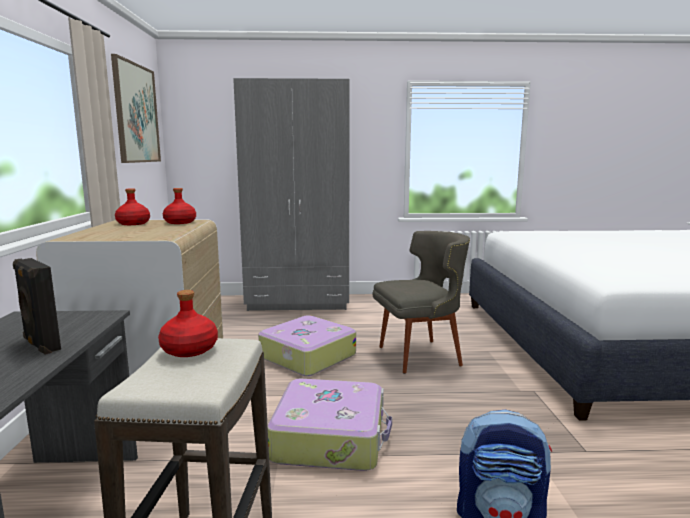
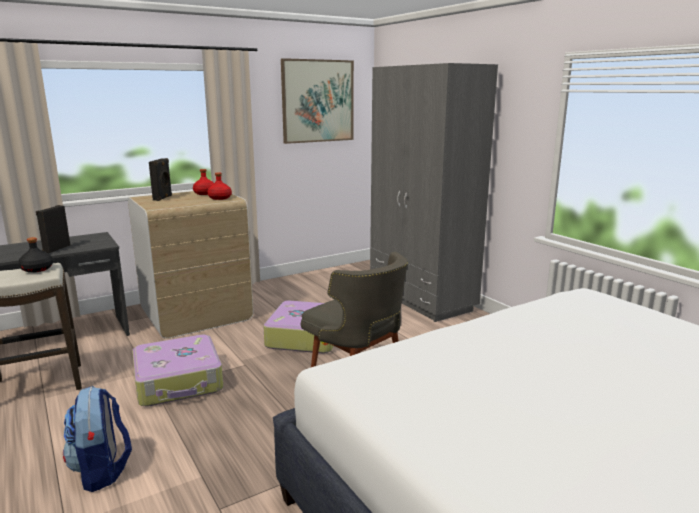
camera: 60 degrees right, 5 degrees up
(110, 233) = (163, 198): none -> black speaker
(189, 350) = (36, 269): red bottle -> black bottle

